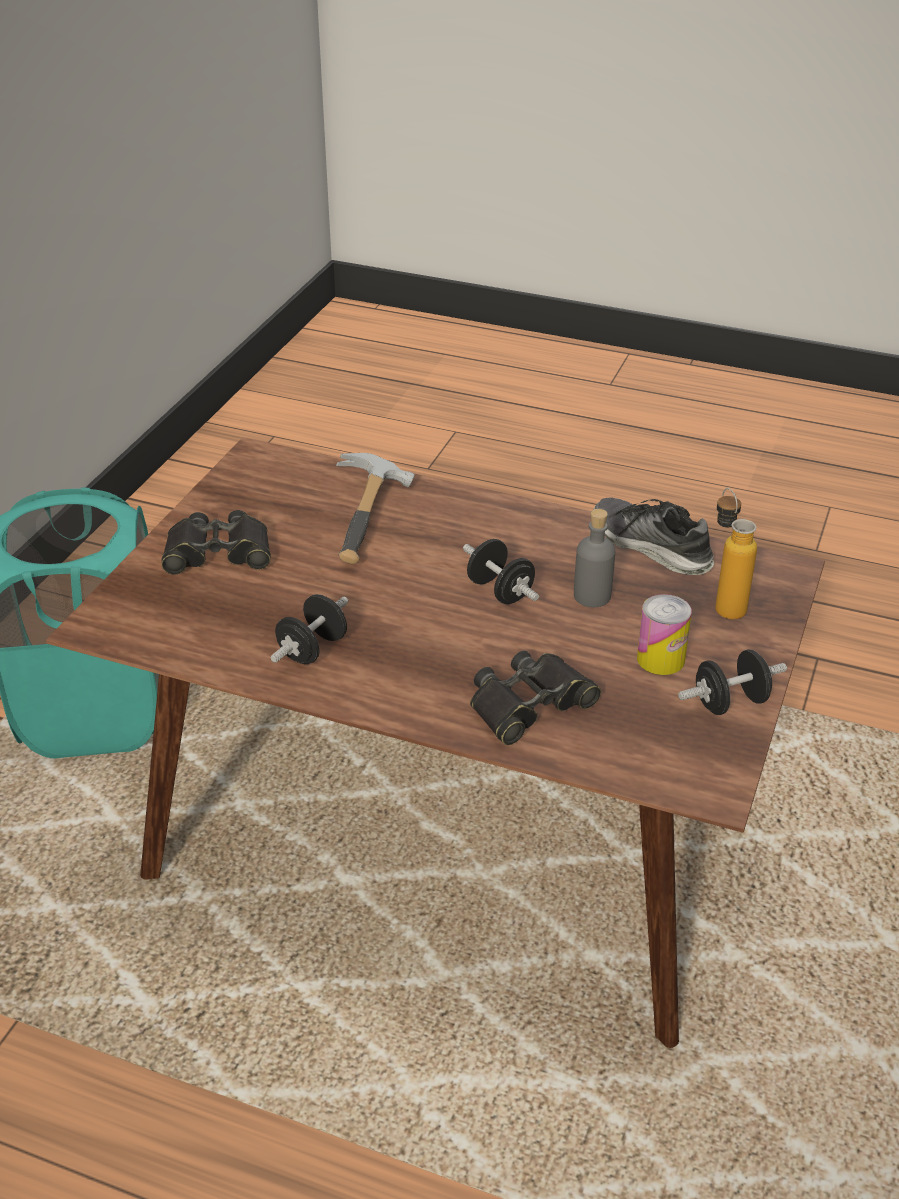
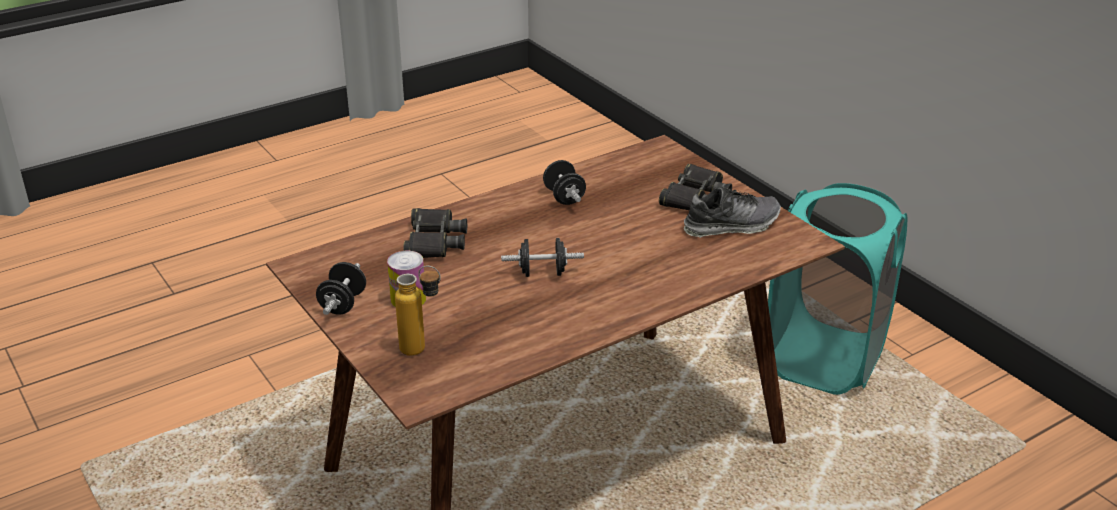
camera: 125 degrees right, 5 degrees down
(373, 519) = (676, 258): hammer -> none
(592, 596) = (496, 303): grey bottle -> none
(651, 547) = (516, 353): shoe -> shoe (731, 226)

